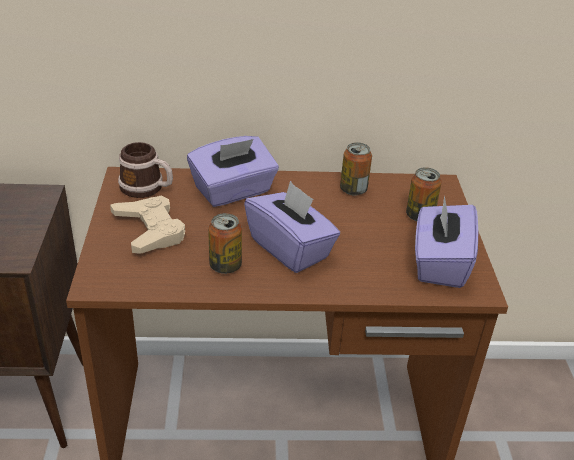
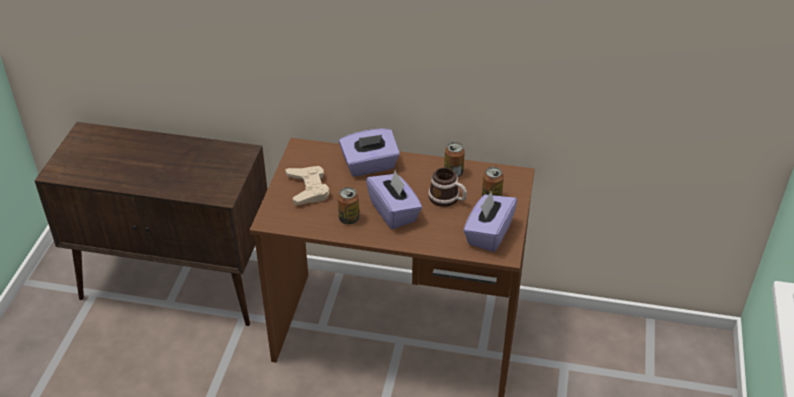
camera: 15 degrees right, 5 degrees up
(147, 188) = (313, 157): mug -> mug (447, 199)

